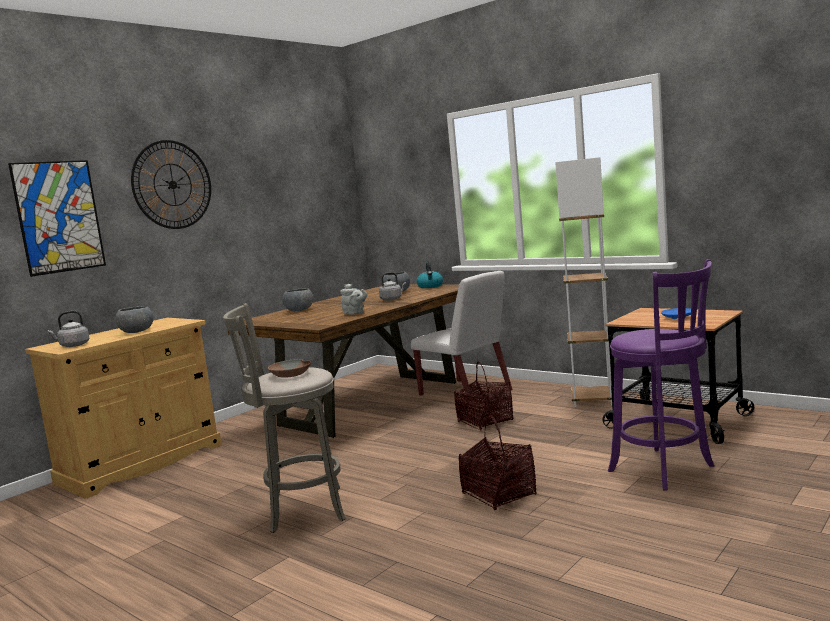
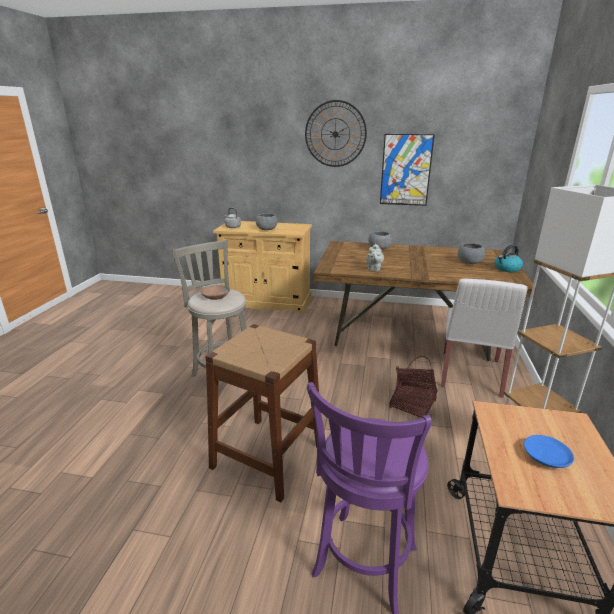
camera: 60 degrees right, 15 degrees up
(59, 217) = (257, 149): picture -> picture (405, 170)
(392, 299) = (437, 268): grey kettle -> none
(498, 495) = (267, 456): basket -> brown stool

